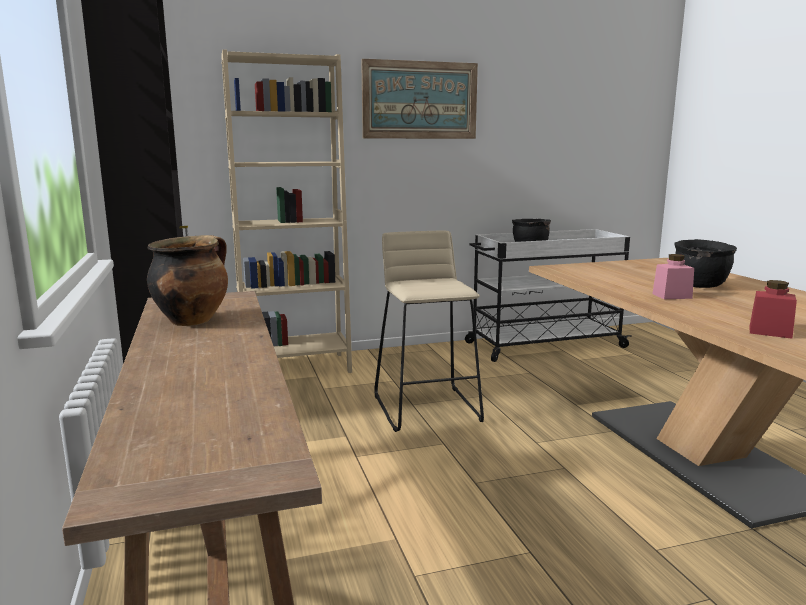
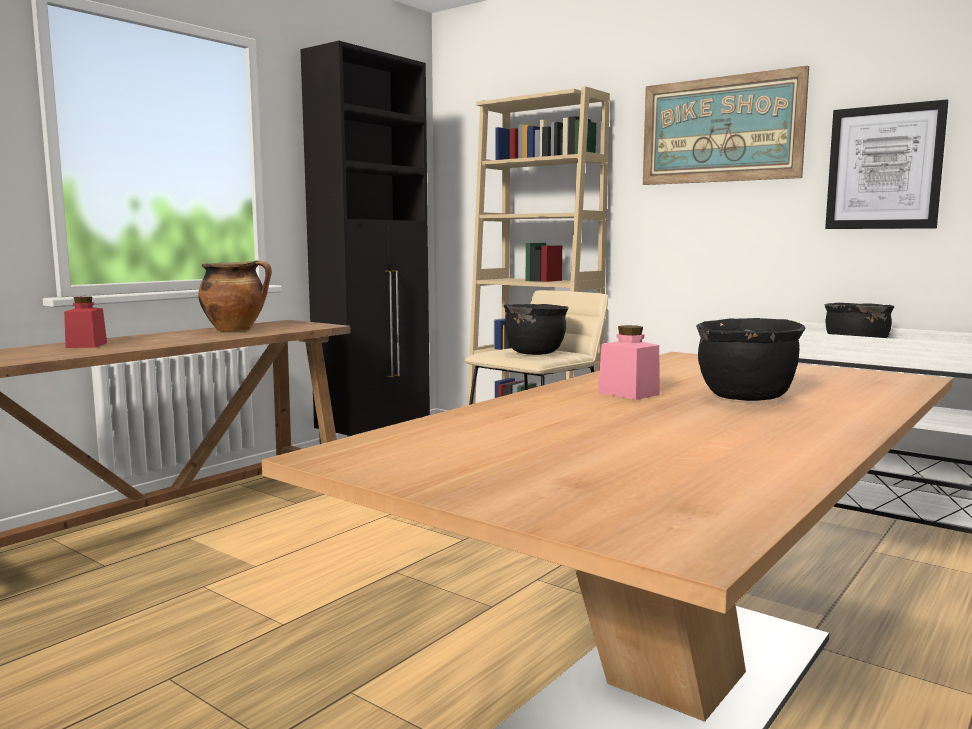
camera: 55 degrees right, 5 degrees down
(435, 283) = (535, 353): none -> black cooking pot
(519, 134) = (884, 167): none -> picture
(770, 332) = (491, 430): red jar -> red jar (86, 345)

